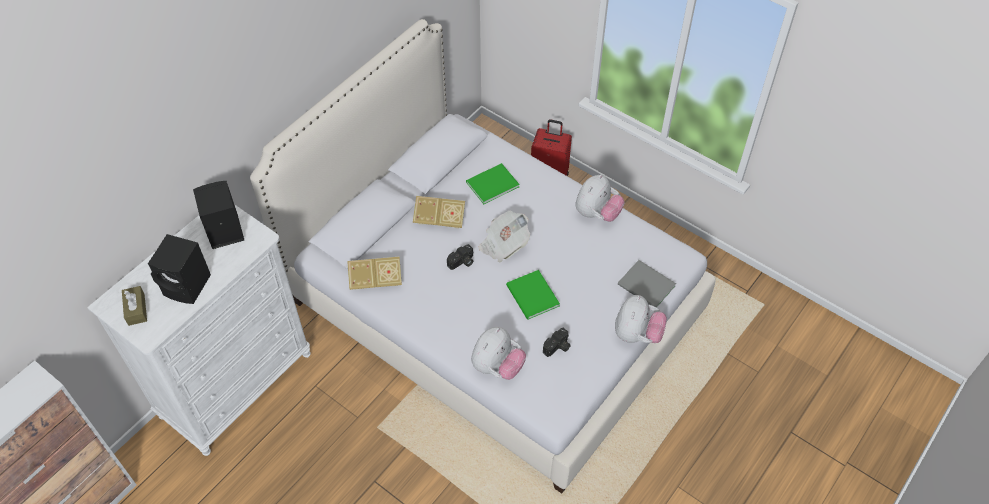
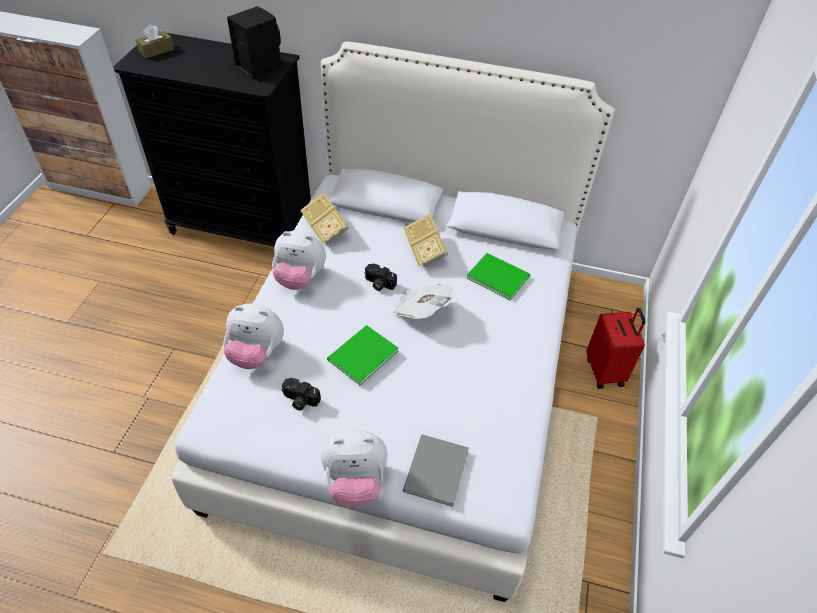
camera: 65 degrees right, 5 degrees down
(188, 286) = (190, 66): black speaker -> none
(236, 385) = (242, 227): white dresser -> black dresser
(597, 213) = (519, 385): plush toy -> plush toy (300, 278)

